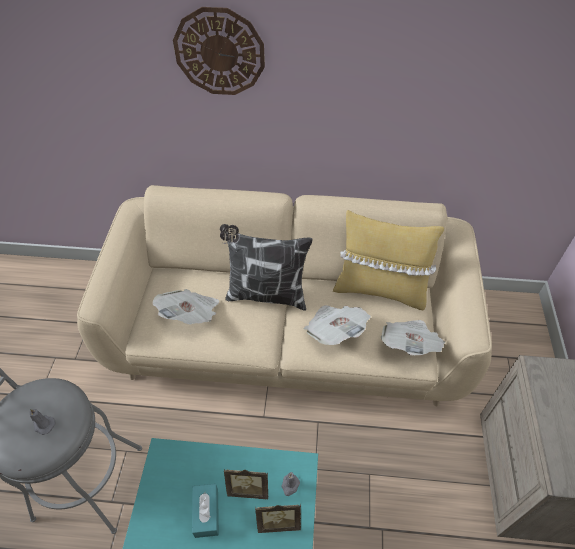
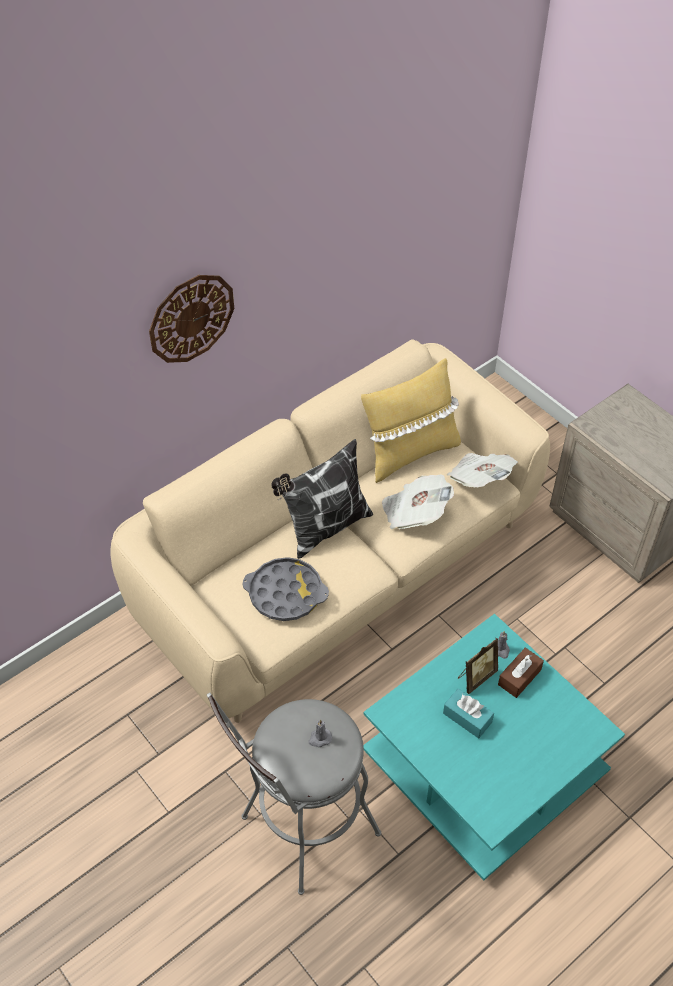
camera: 45 degrees left, 0 degrees up
(191, 315) = (285, 593): newspaper -> grey tray
(278, 521) = (519, 677): picture frame -> brown tissue box

